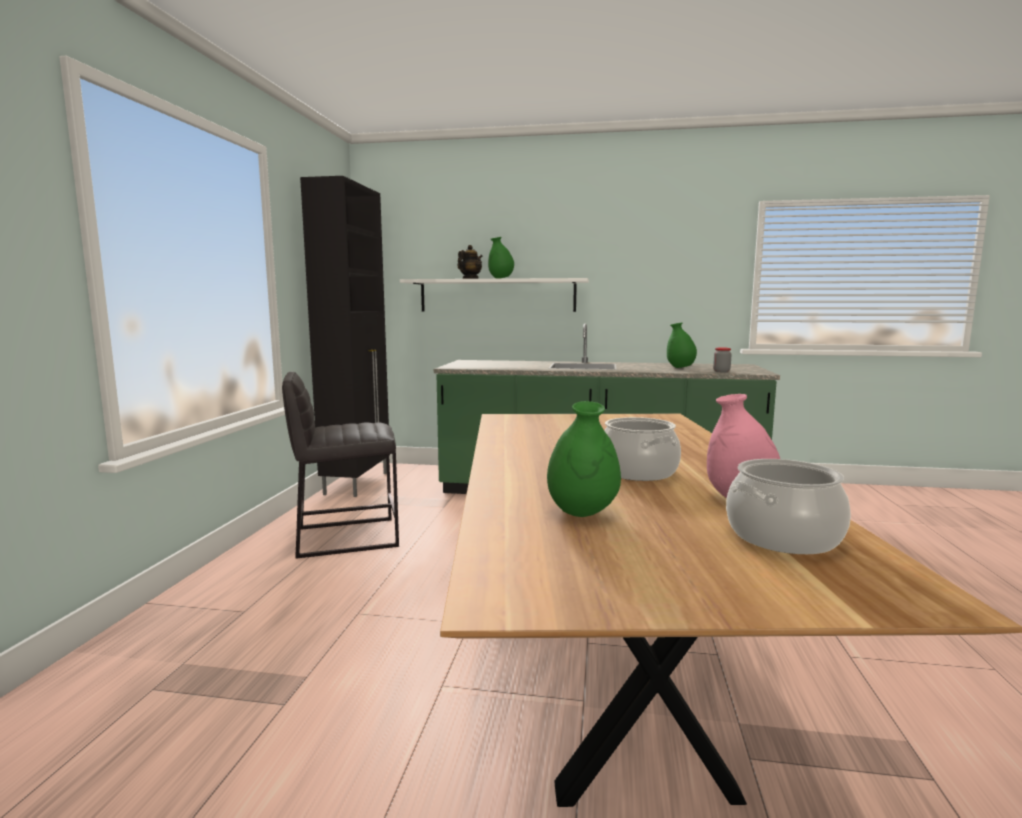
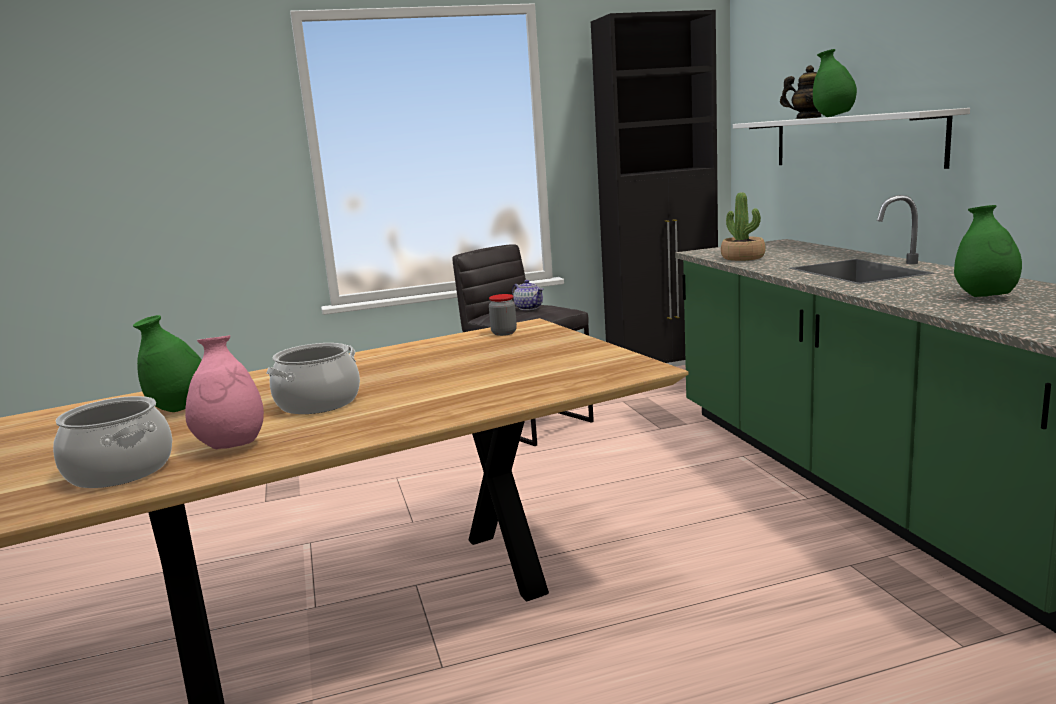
camera: 65 degrees right, 5 degrees up
(350, 425) = (529, 308): none -> teapot
(496, 367) = (743, 258): none -> potted plant
(721, 371) = (996, 318): jar -> jar (504, 333)

